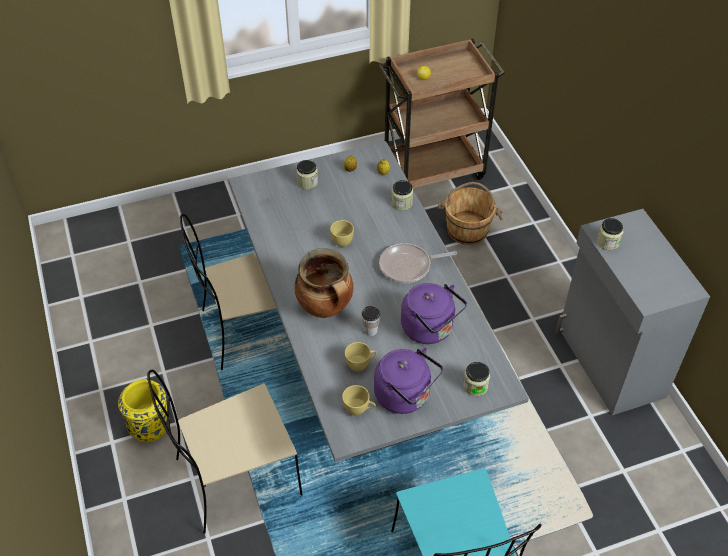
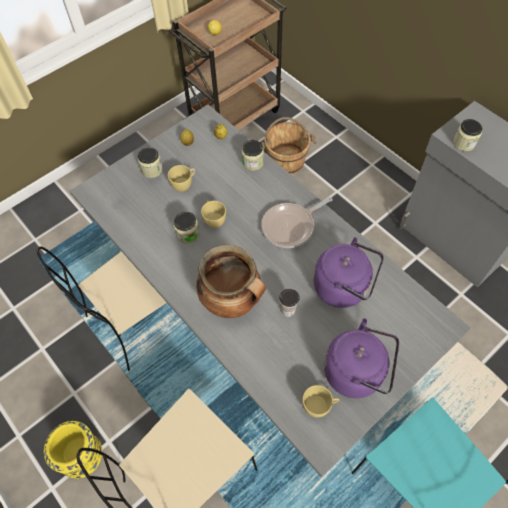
camera: 20 degrees left, 10 degrees up
(361, 364) = (296, 352): yellow cup -> yellow cup (184, 185)
(475, 386) = (416, 334): jar -> jar (188, 234)

